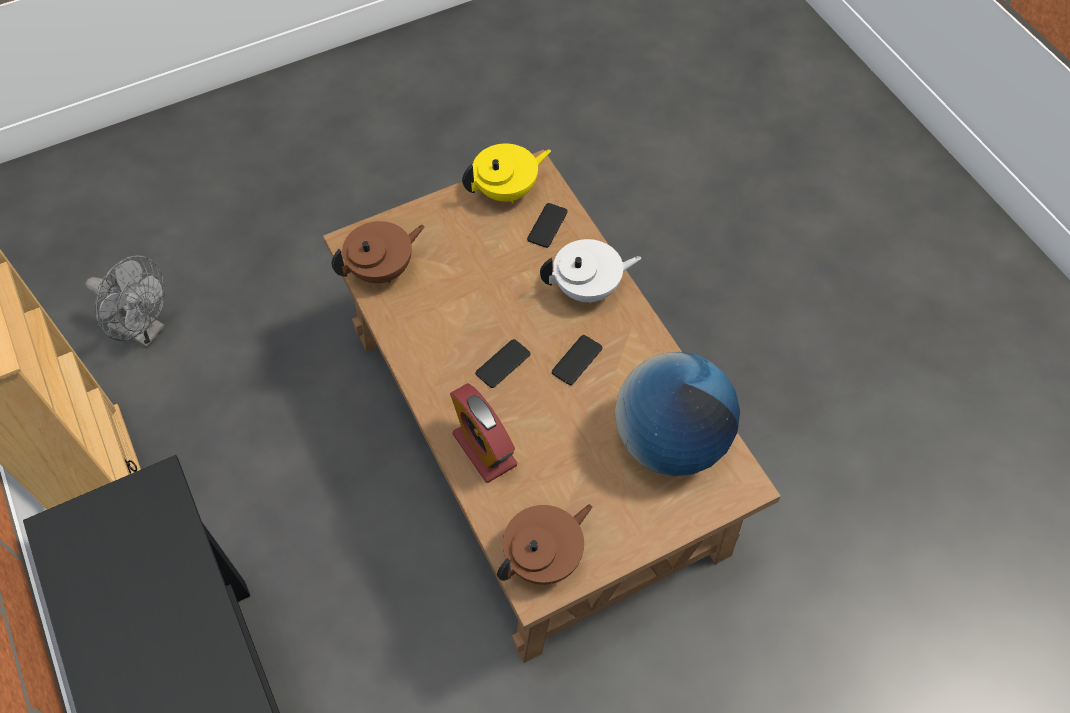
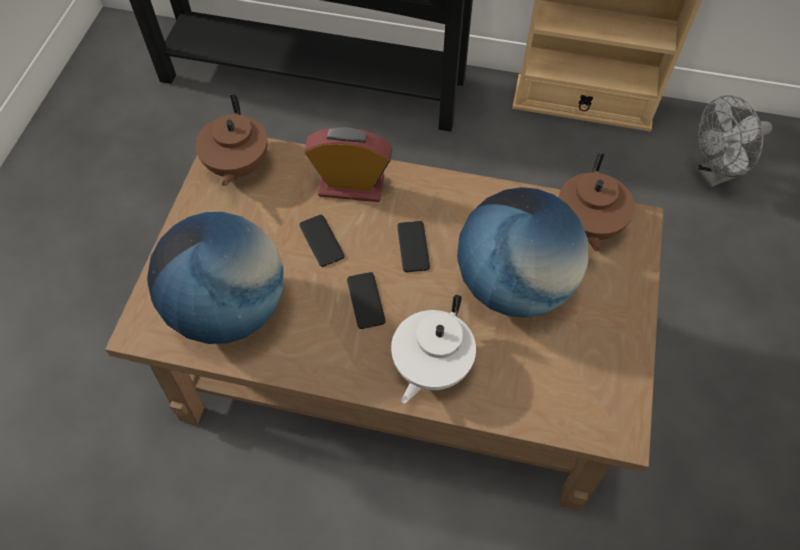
camera: 130 degrees right, 0 degrees up
(478, 282) = (513, 285): none -> globe
(507, 191) = (610, 386): yellow teapot -> none
(547, 225) = (535, 389): phone -> phone (321, 241)

